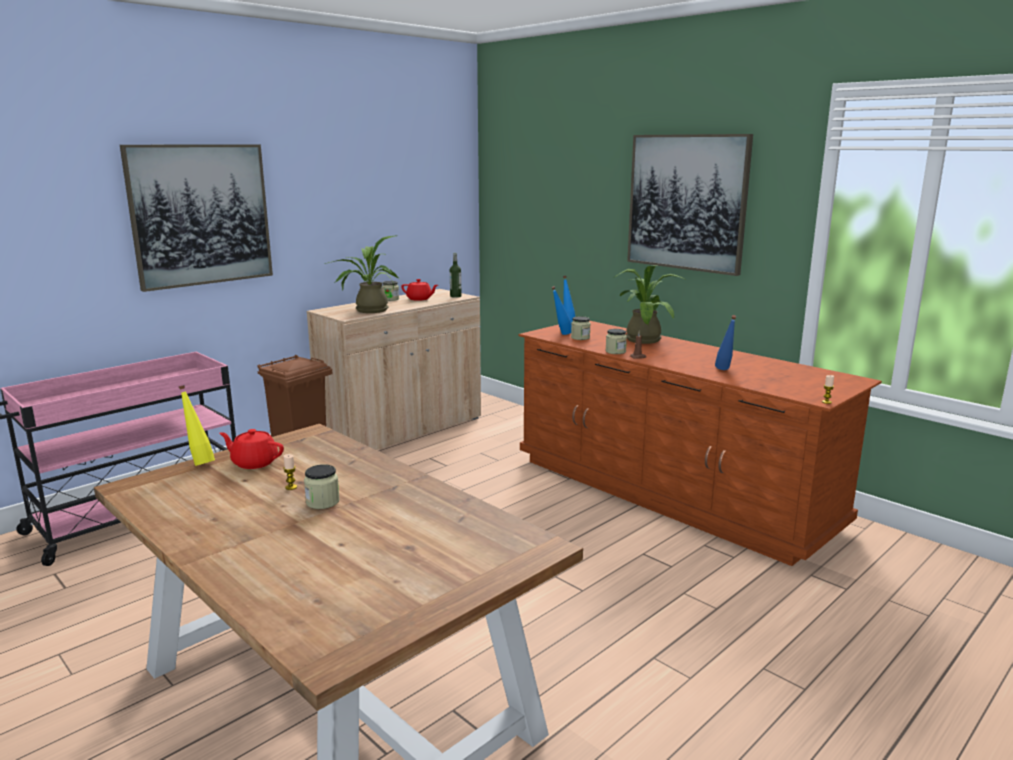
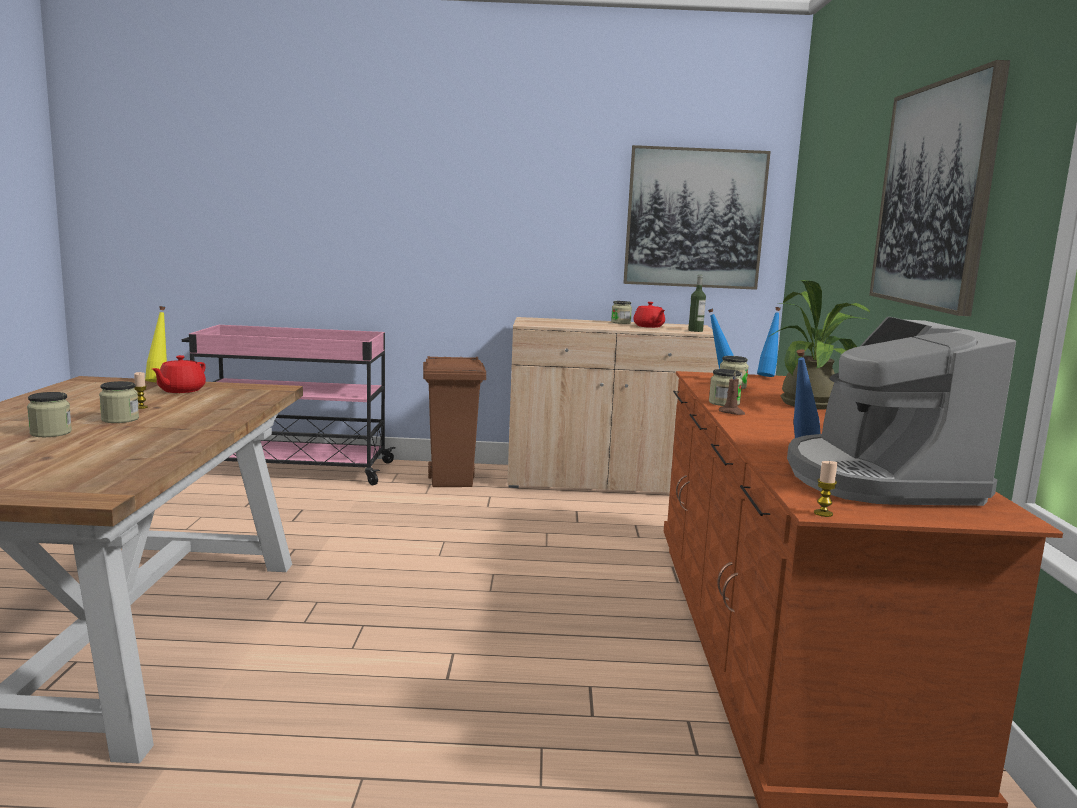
camera: 45 degrees right, 5 degrees down
(201, 215) = (416, 200): picture -> picture (694, 218)
(254, 462) = (180, 390): red teapot -> red teapot turned 135 degrees counterclockwise
(326, 534) = (51, 433): none -> jar
(367, 310) = (565, 324): potted plant -> none
(788, 377) = (877, 479): none -> coffee machine

